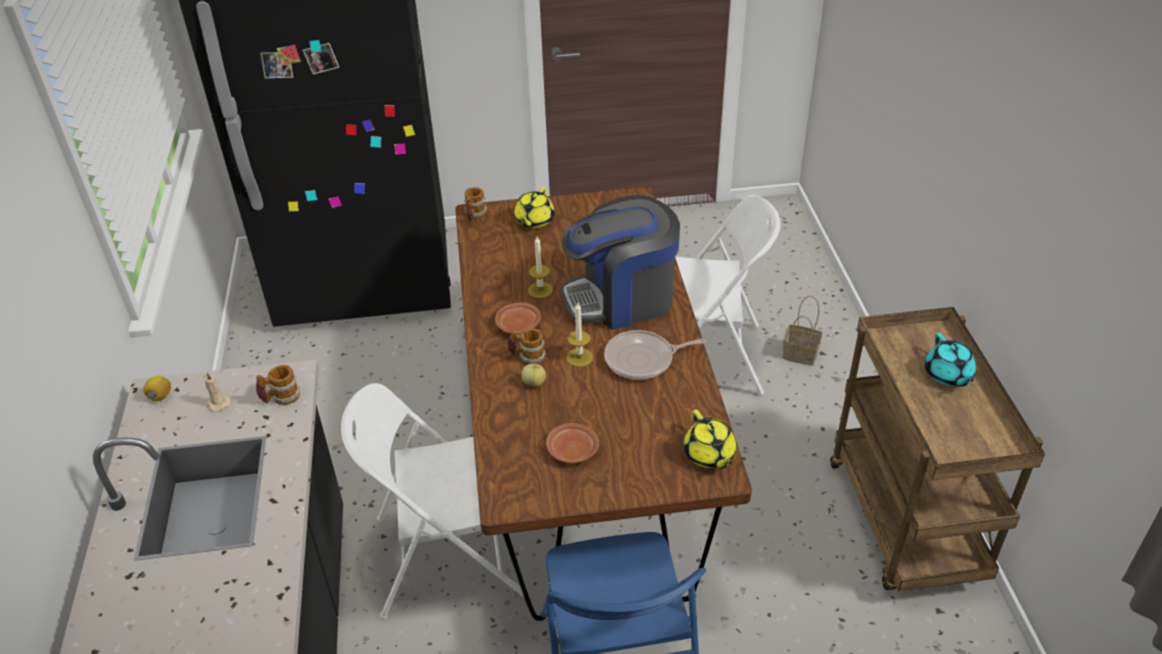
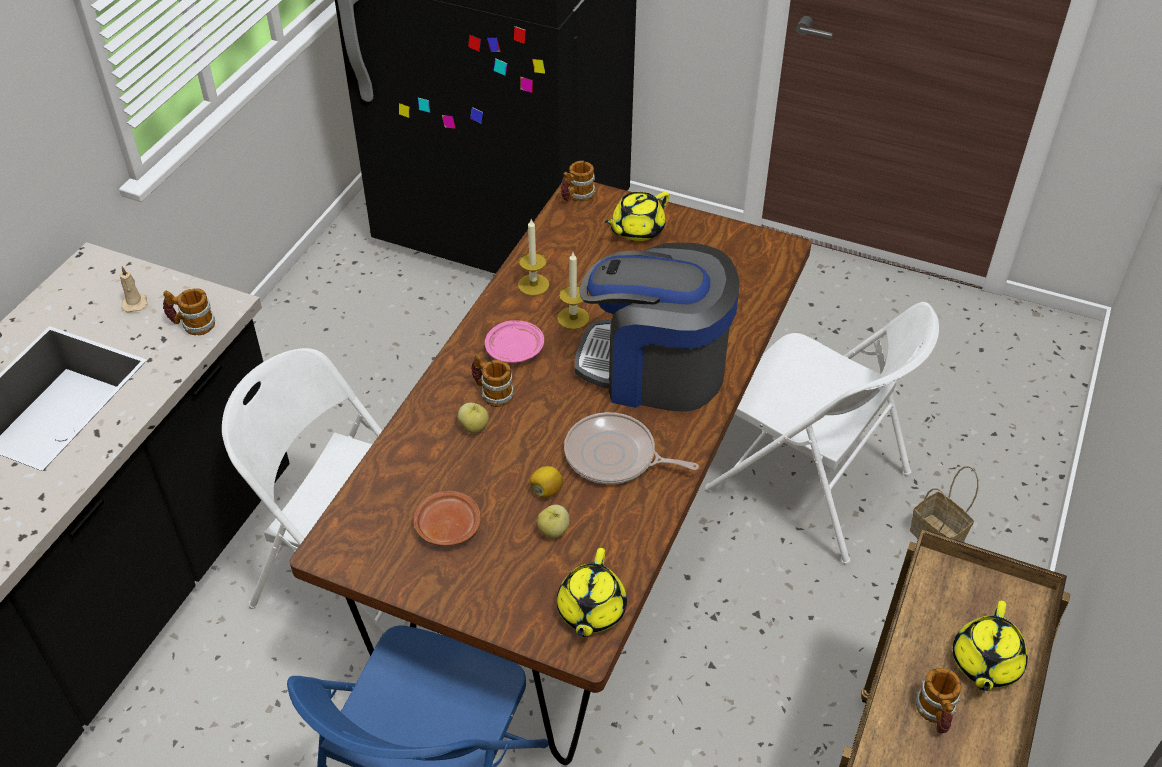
camera: 30 degrees right, 5 degrees up
(160, 396) = (94, 271): lemon -> lemon (546, 490)
(518, 324) = (515, 349): brown plate -> pink plate
(579, 357) = (547, 420): candle -> candle (533, 285)
(644, 420) = (554, 531): none -> apple
(946, 413) = (935, 714): none -> mug
(948, 375) = (985, 664): turquoise teapot -> yellow teapot

